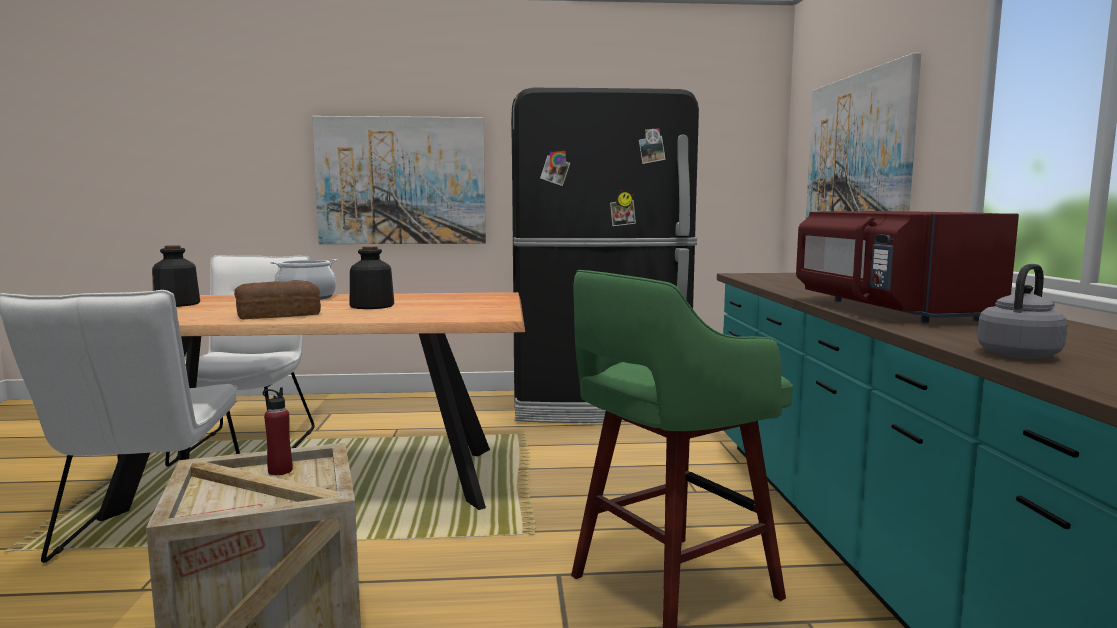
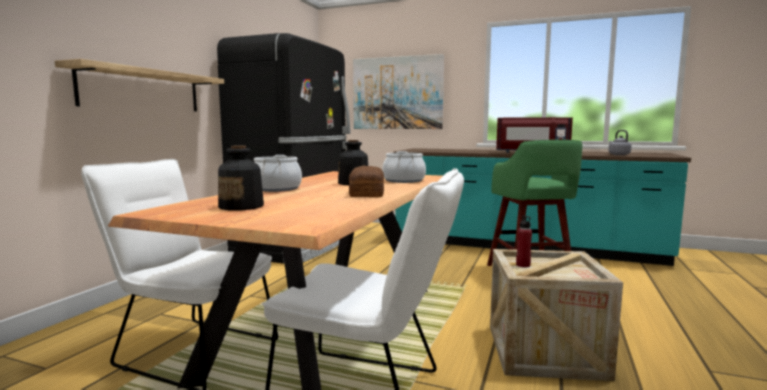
camera: 65 degrees left, 0 degrees up
(401, 181) = (142, 90): picture -> shelf
(420, 314) = (403, 180): none -> cooking pot

